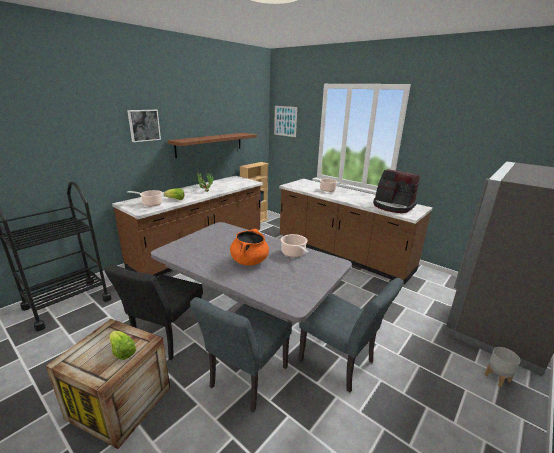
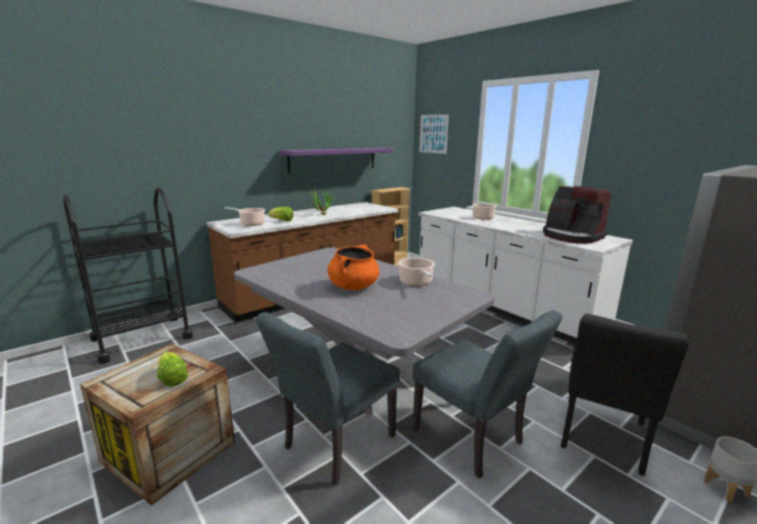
camera: 10 degrees right, 5 degrees down
(144, 125) = (251, 130): picture -> none
(165, 339) = (244, 386): black chair -> black chair (601, 439)
(210, 144) = (333, 159): brown shelf -> purple shelf
(342, 254) = (502, 307): brown counter -> white counter

